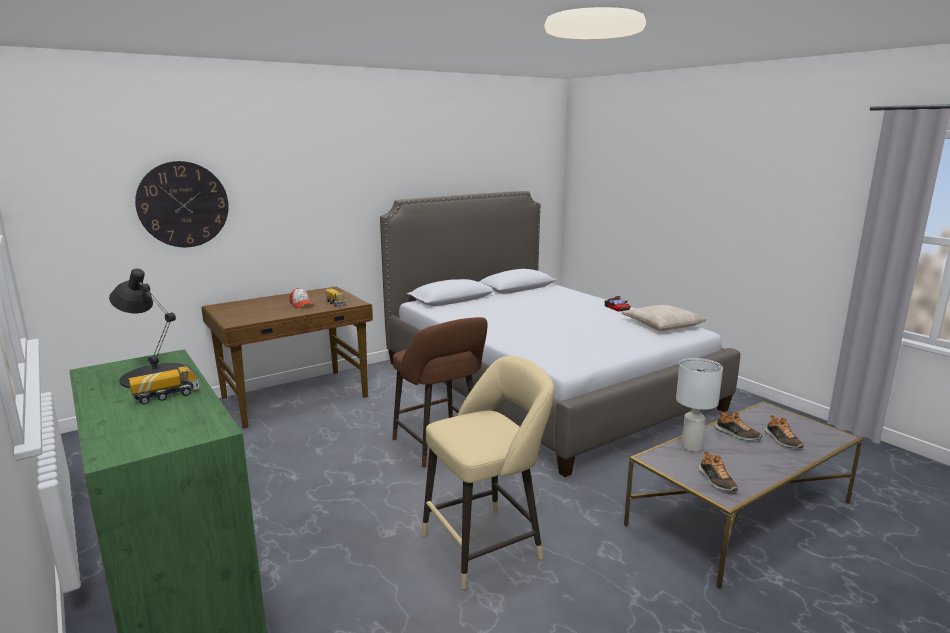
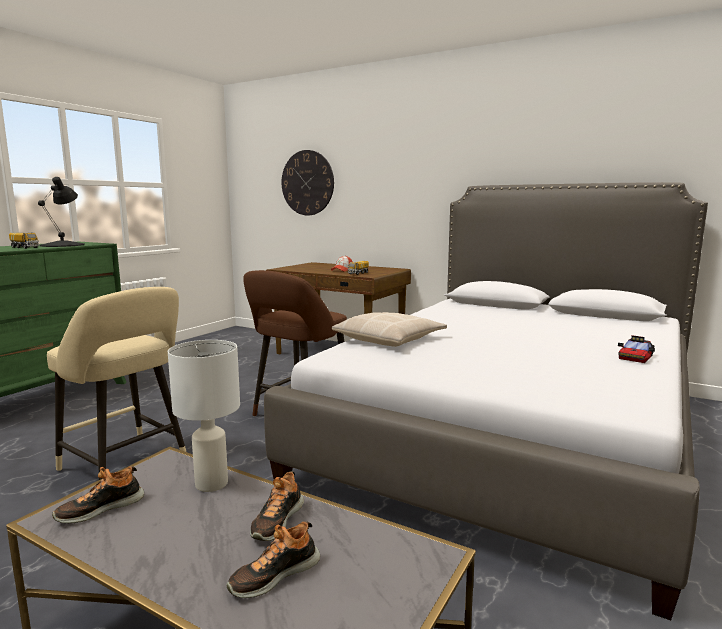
camera: 65 degrees right, 5 degrees down
(662, 325) = (610, 386): beige pillow -> beige pillow (389, 339)

